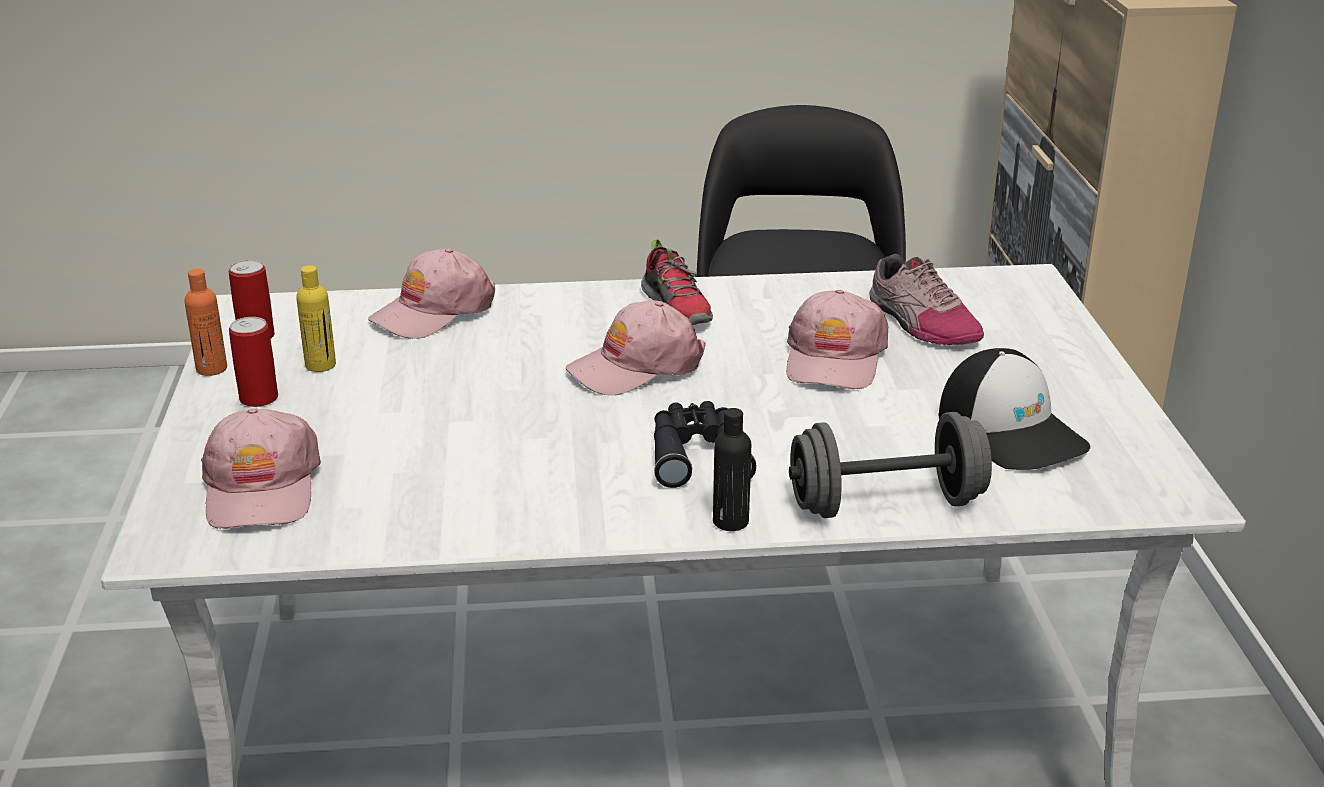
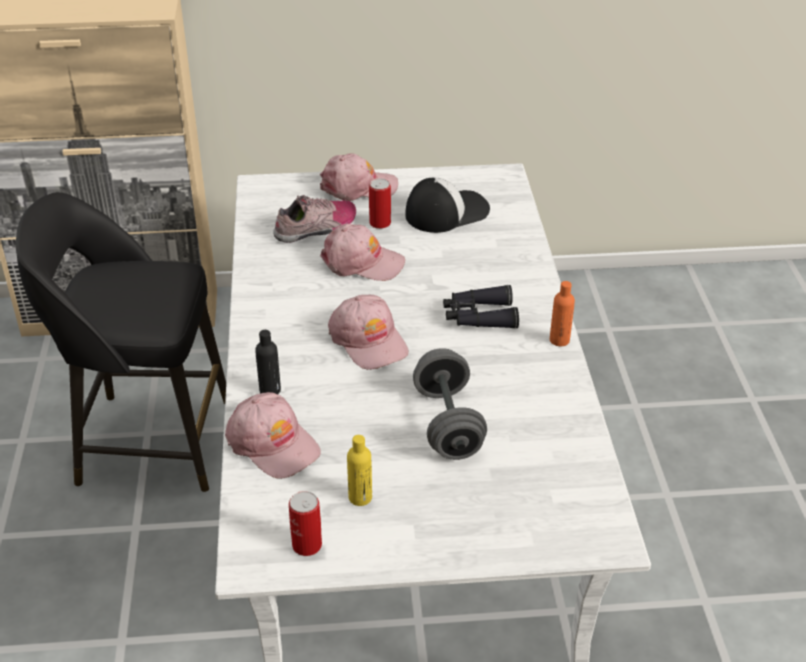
camera: 90 degrees left, 10 degrees up
(211, 369) = (363, 563): orange bottle -> orange bottle (559, 340)
(259, 398) = (412, 525): can -> can (380, 223)
(261, 488) = (536, 502): pink cap -> pink cap (358, 187)
(677, 309) = (285, 322): shoe -> none
(730, 521) = (547, 306): black bottle -> black bottle (270, 390)
(886, 504) = (523, 256): grey dumbbell -> grey dumbbell (448, 423)

